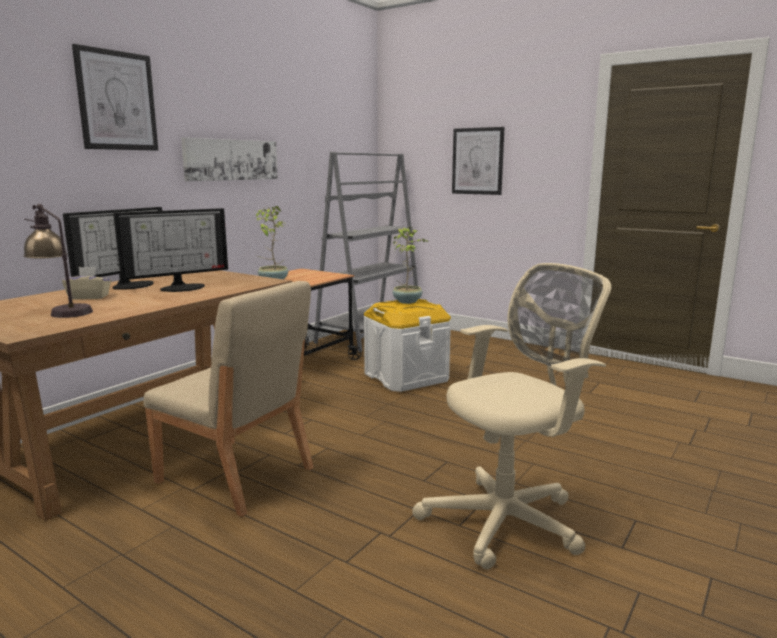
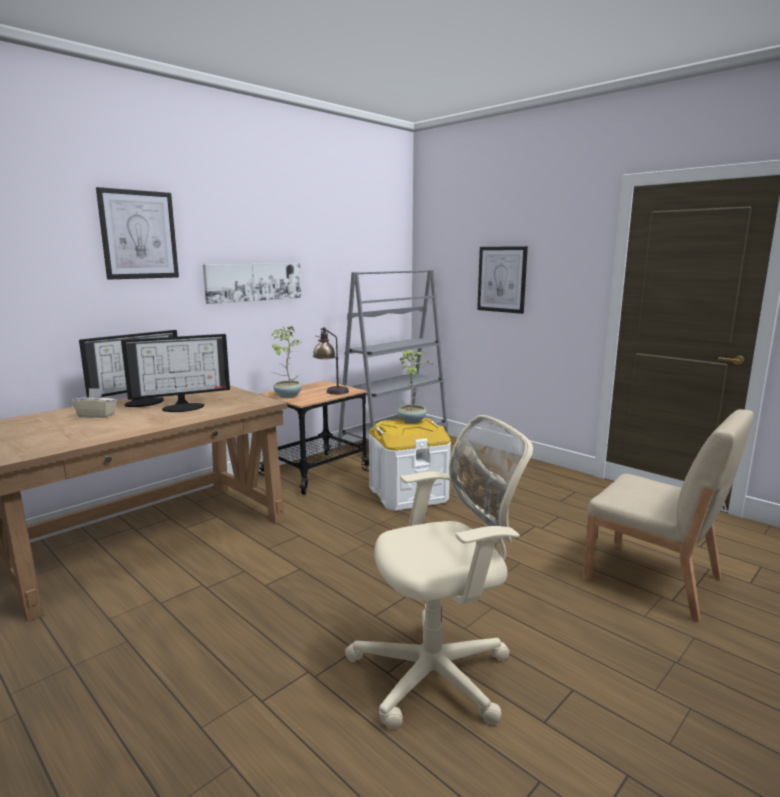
camera: 10 degrees right, 0 degrees up
(62, 311) = (61, 431): table lamp -> table lamp (331, 390)
(236, 476) = (205, 591): beige chair -> beige chair (654, 580)

